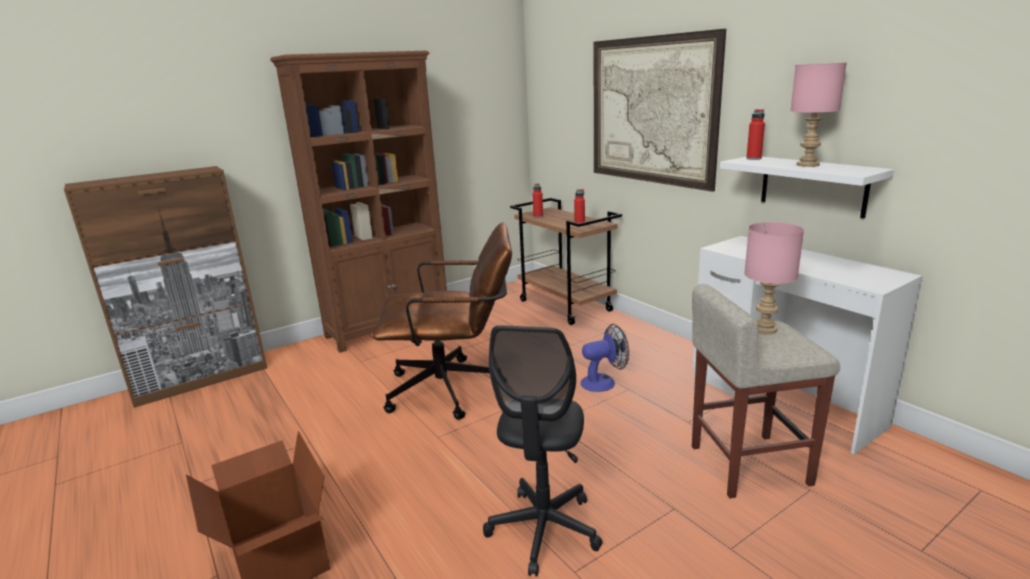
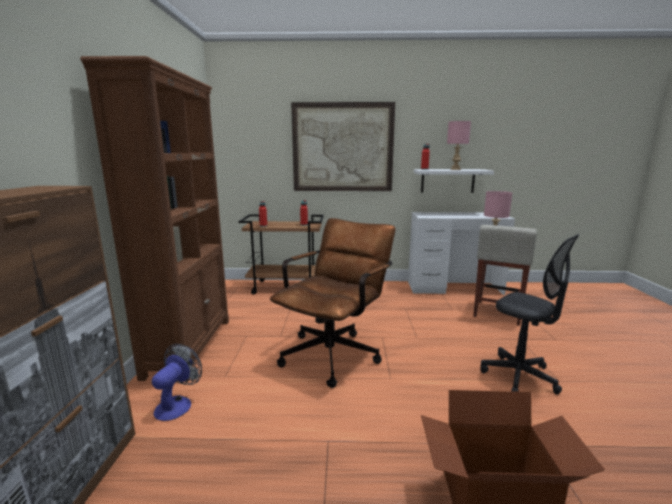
camera: 55 degrees left, 5 degrees down
(604, 382) = (390, 311): fan -> fan (177, 404)

